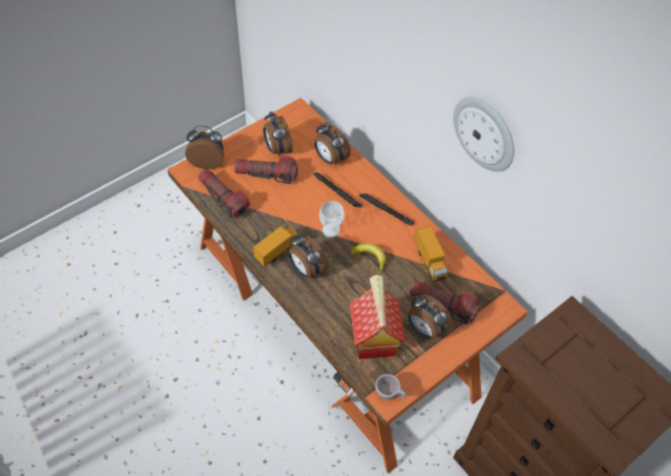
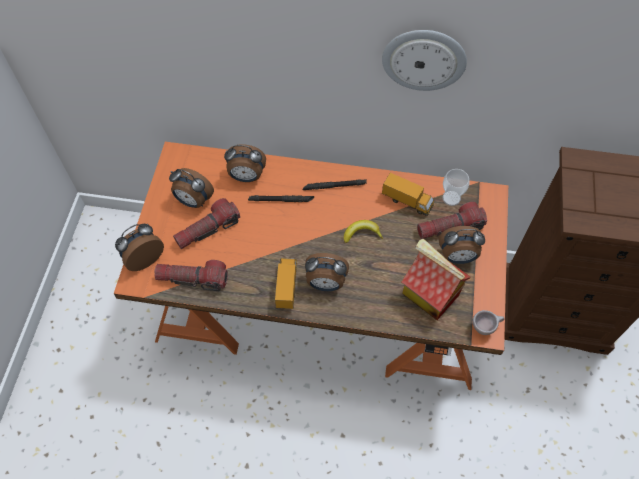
camera: 40 degrees left, 5 degrees up
(331, 230) = (310, 236): cup -> cup (451, 198)

